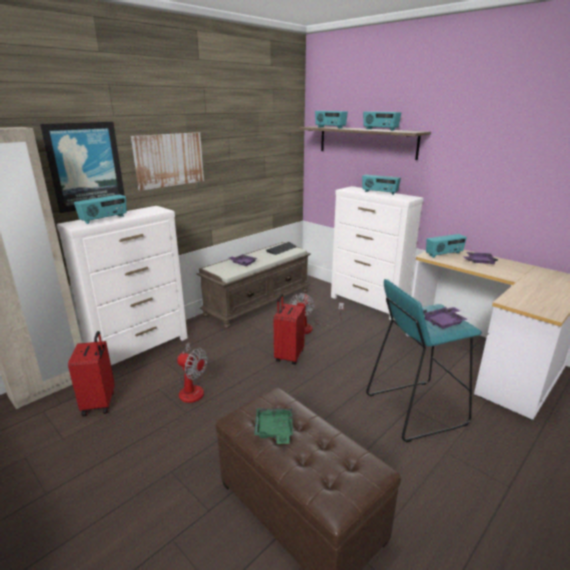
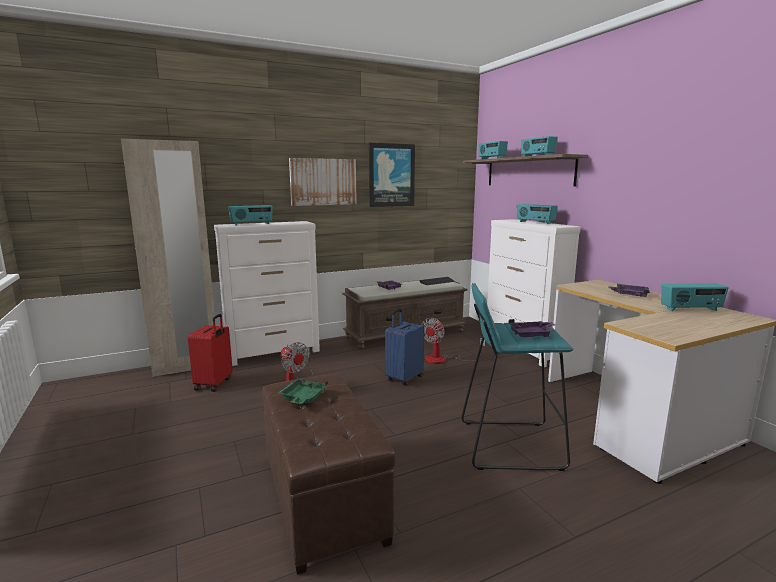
camera: 20 degrees right, 10 degrees down
(85, 166) = (246, 180): picture -> picture (391, 175)
(288, 356) = (404, 378): red suitcase -> blue suitcase
(444, 254) = (592, 286): radio -> radio (691, 309)

